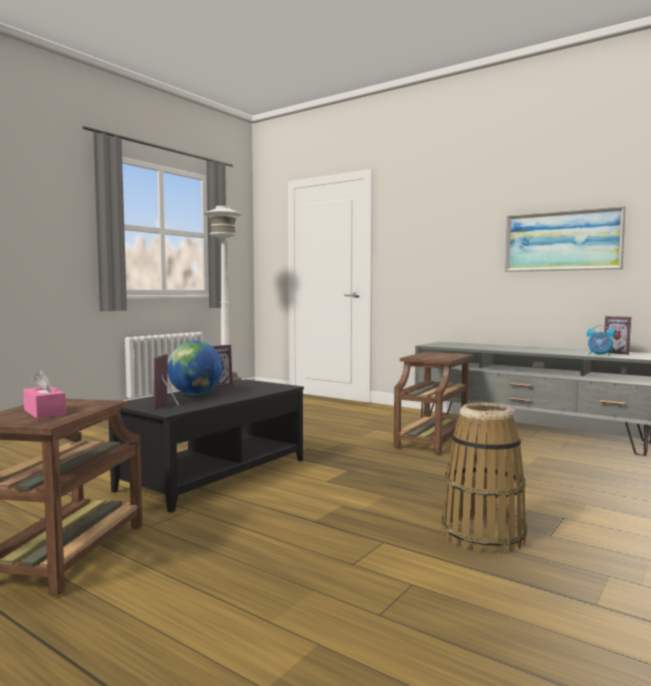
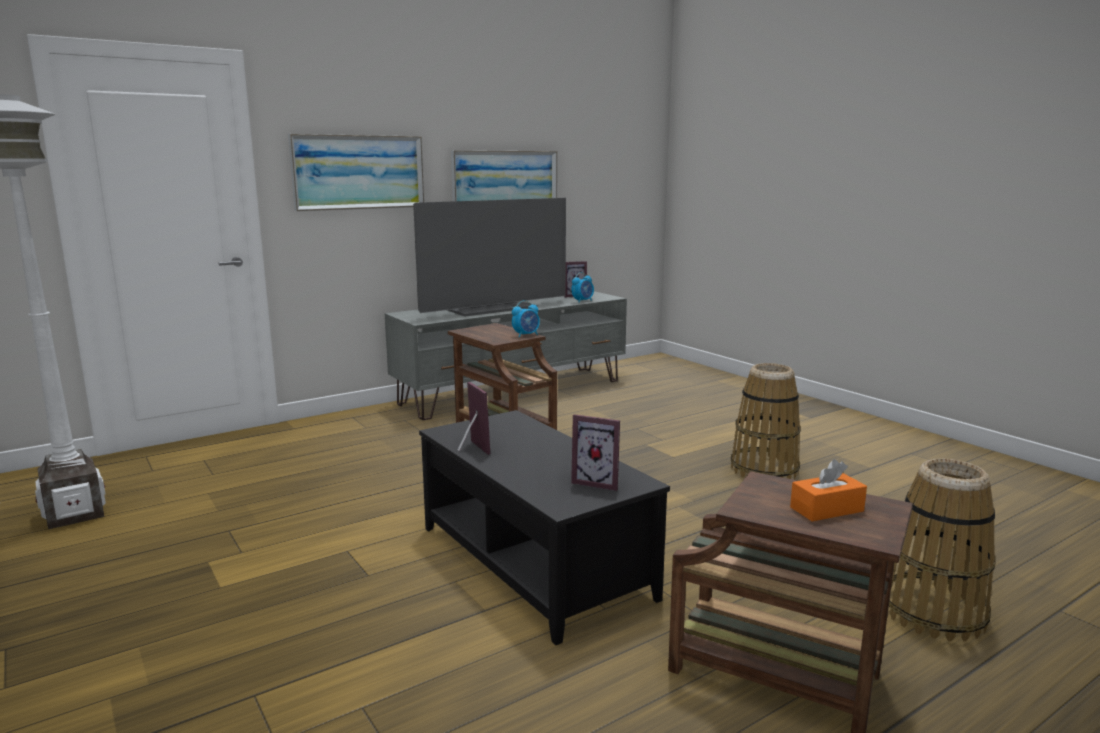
camera: 70 degrees left, 10 degrees up
(44, 412) = (826, 509): pink tissue box -> orange tissue box
(170, 633) = (933, 613): none -> basket
(195, 394) = (527, 464): globe -> none
(433, 237) = (359, 172): none -> picture
(443, 359) = (526, 335): none -> alarm clock
(506, 348) = (492, 308): none -> television

